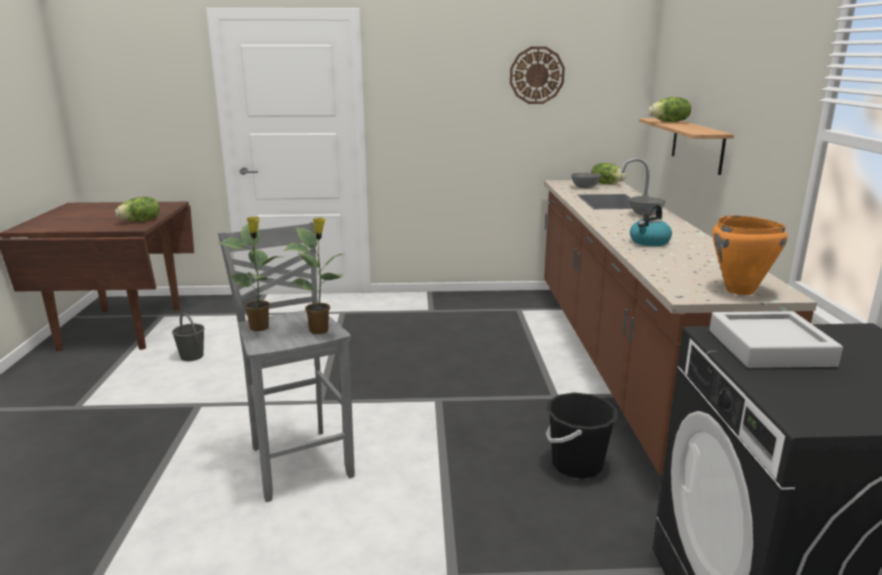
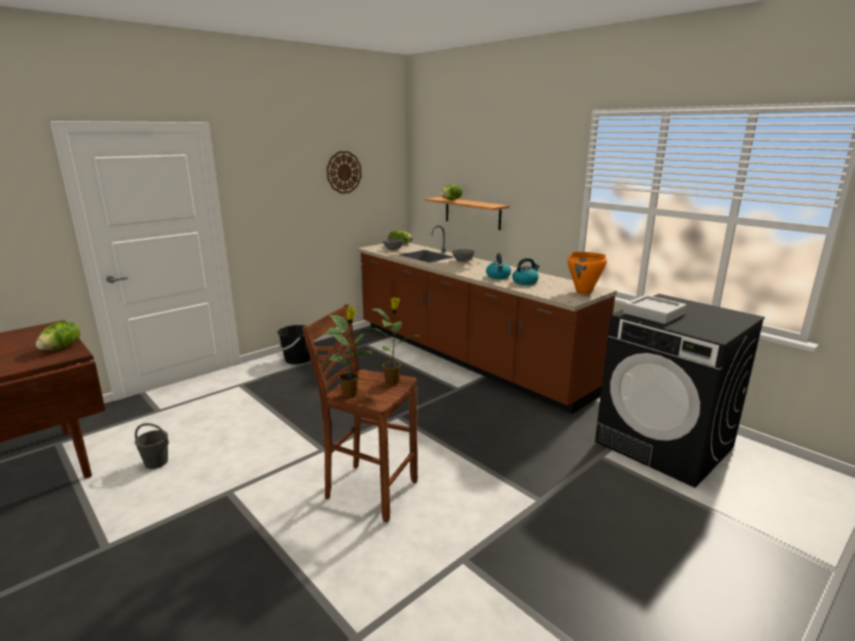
camera: 40 degrees left, 0 degrees up
(299, 461) = (369, 489): grey stool -> brown stool
(577, 464) = (516, 419): black bucket -> black bucket (297, 359)
(673, 257) = (525, 282): none -> kettle

